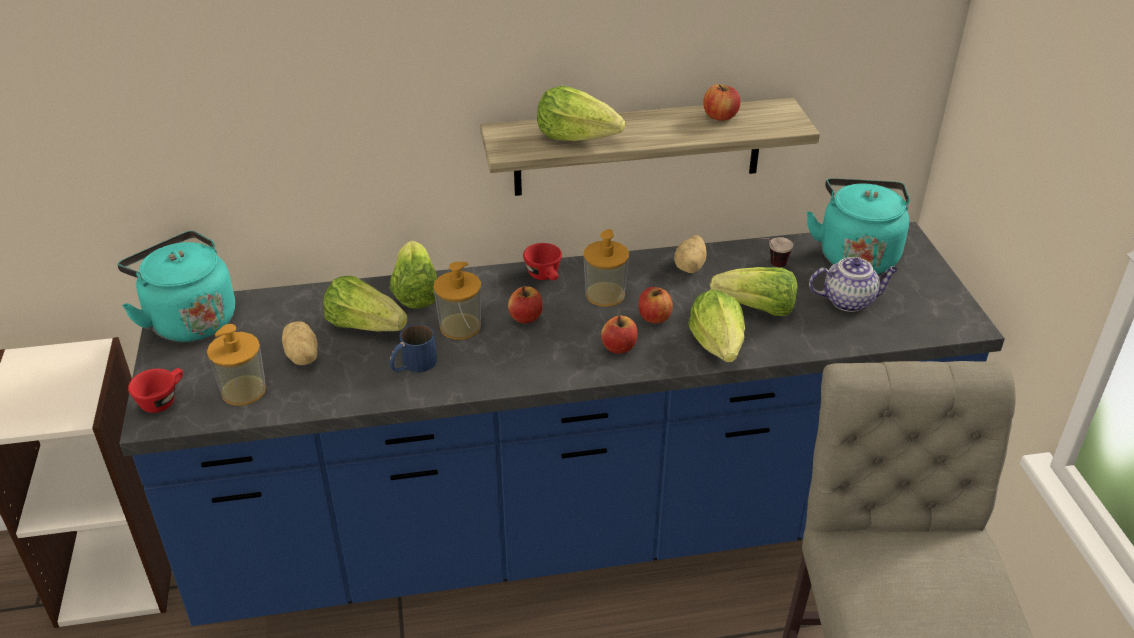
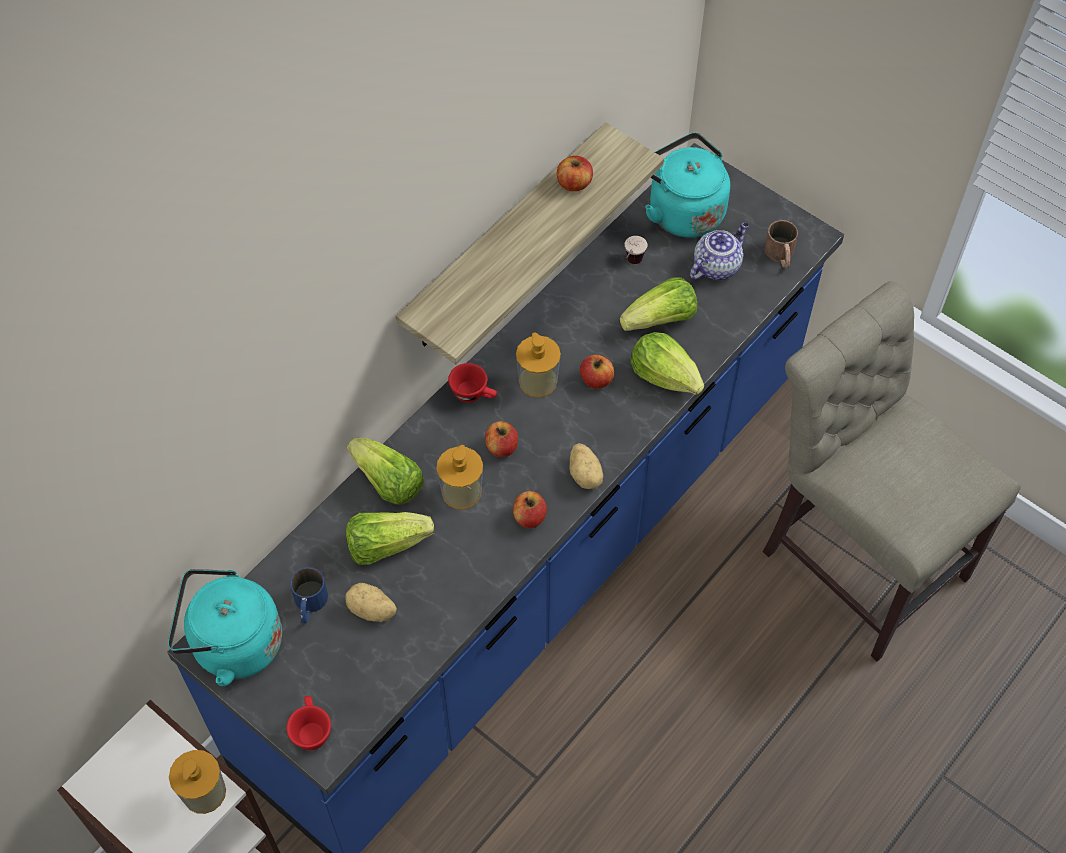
camera: 40 degrees left, 20 degrees up
(243, 390) = (364, 674): soap dispenser -> soap dispenser (204, 792)
(412, 365) = (466, 555): blue mug -> blue mug (309, 605)
(578, 137) = (491, 281): lettuce -> none
(619, 347) = (599, 428): apple -> apple (529, 517)
(691, 267) = (574, 306): potato -> potato (586, 474)
(920, 322) = (780, 256): none -> brown mug

